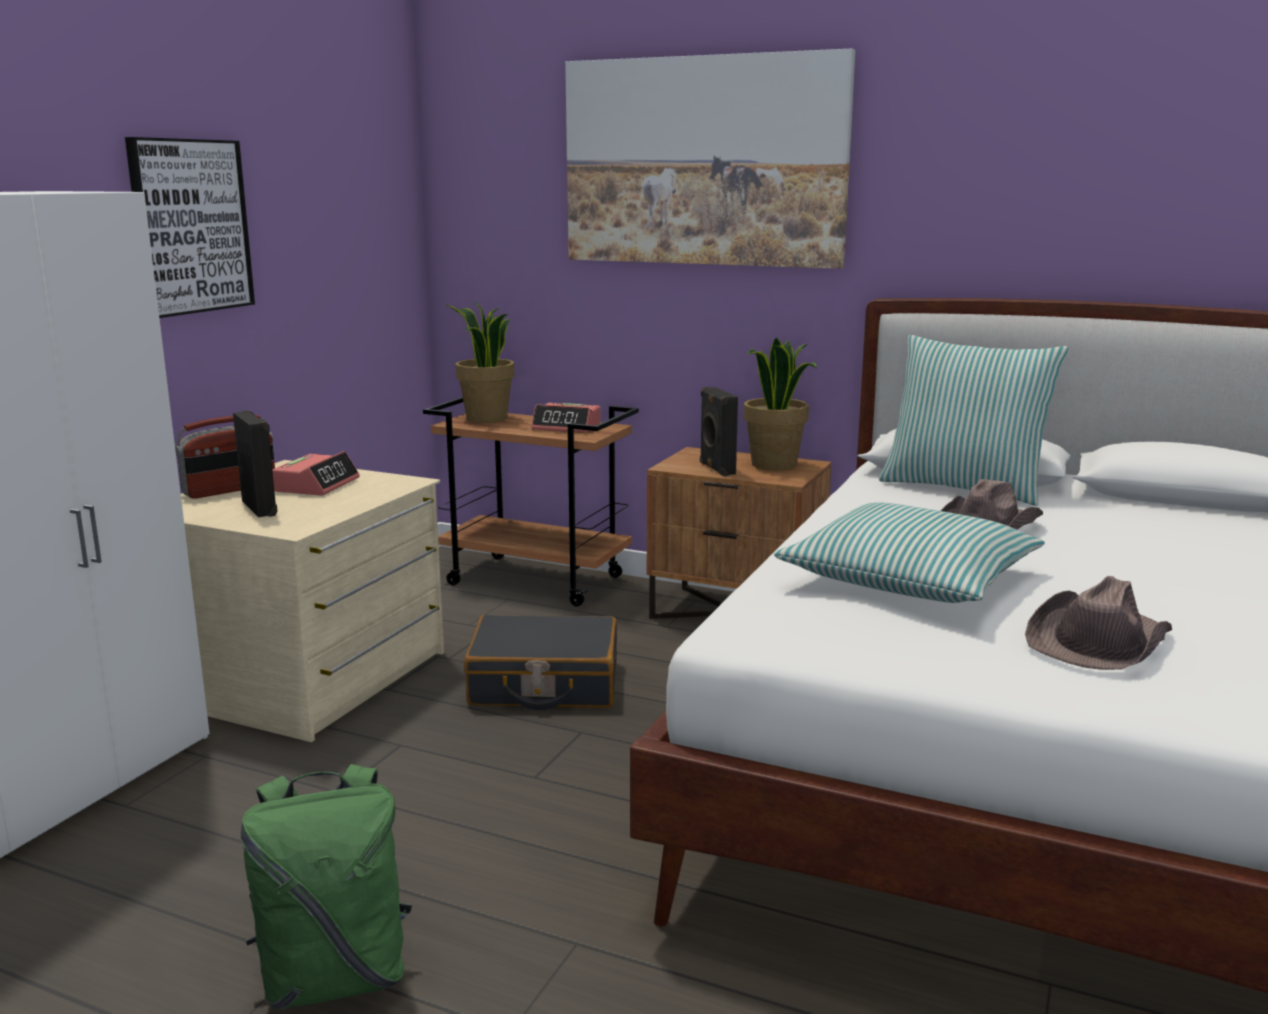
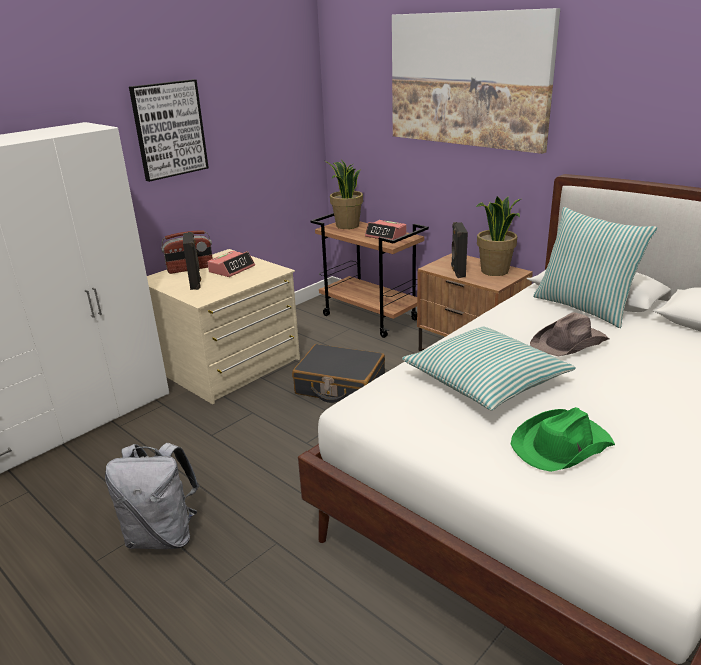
camera: 20 degrees right, 10 degrees up
(335, 976) = (163, 536): green backpack -> grey backpack
(1098, 641) = (561, 445): brown hat -> green hat

